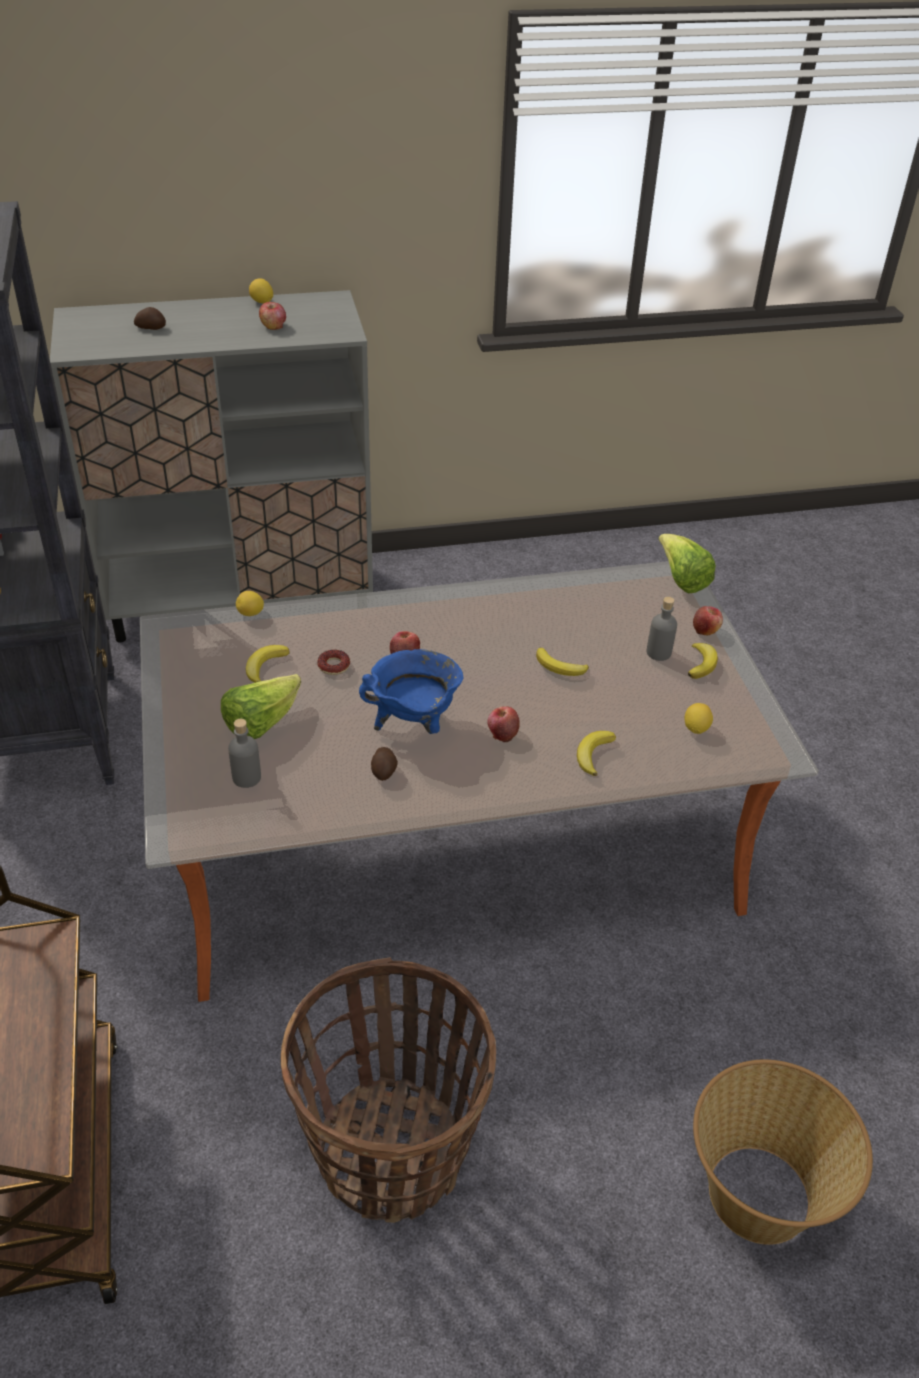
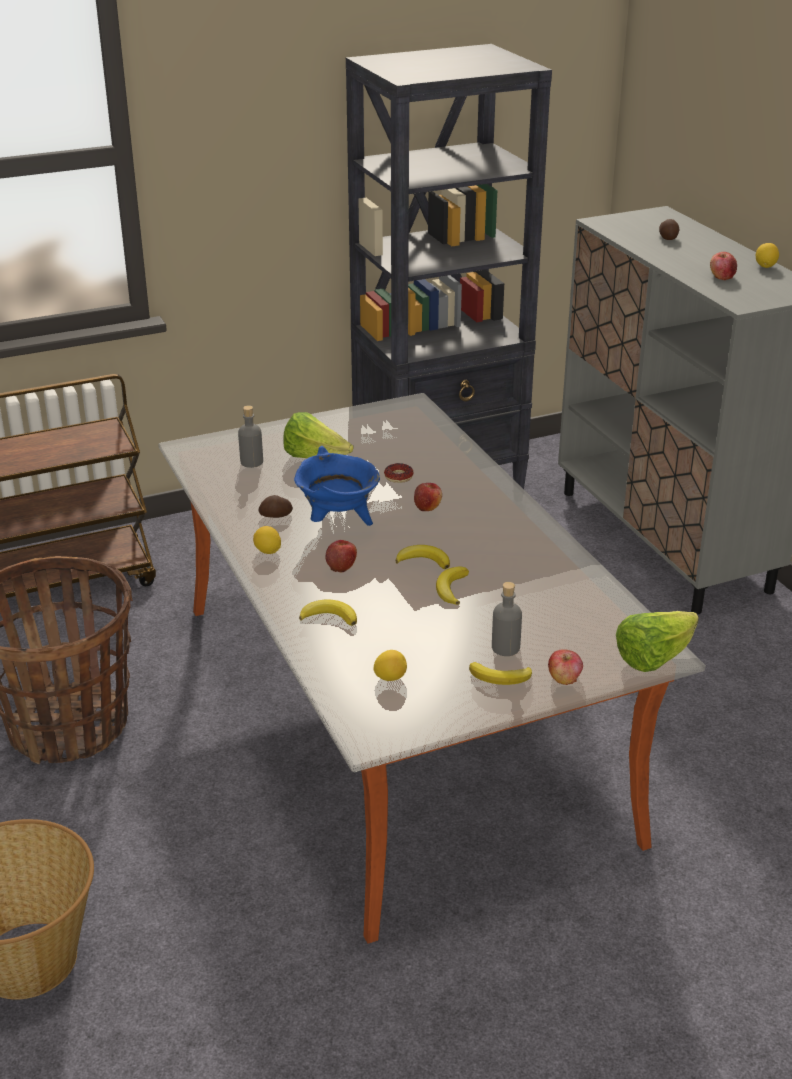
camera: 80 degrees right, 10 degrees down
(251, 613) = (449, 432): lemon -> lemon (267, 551)
(265, 666) = (384, 448): banana -> banana (424, 561)

